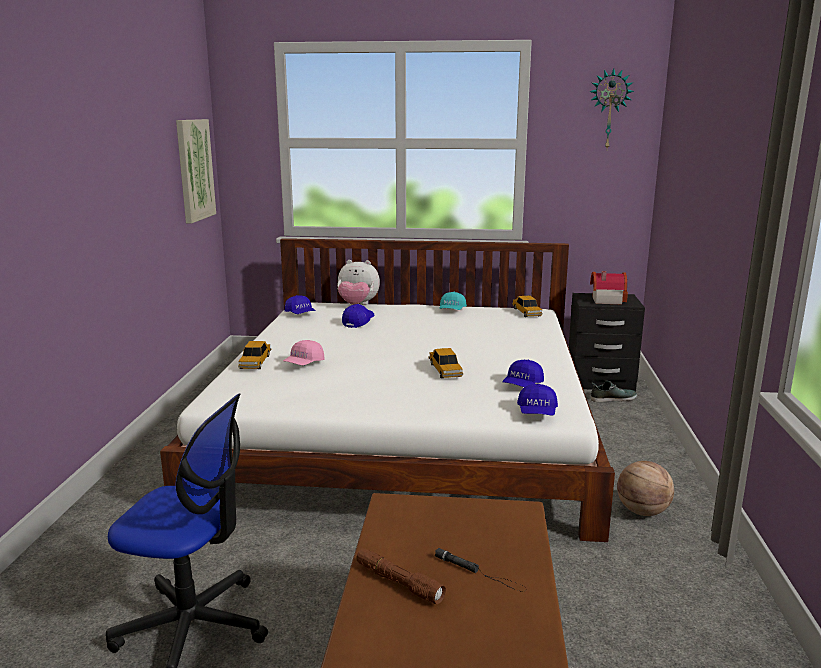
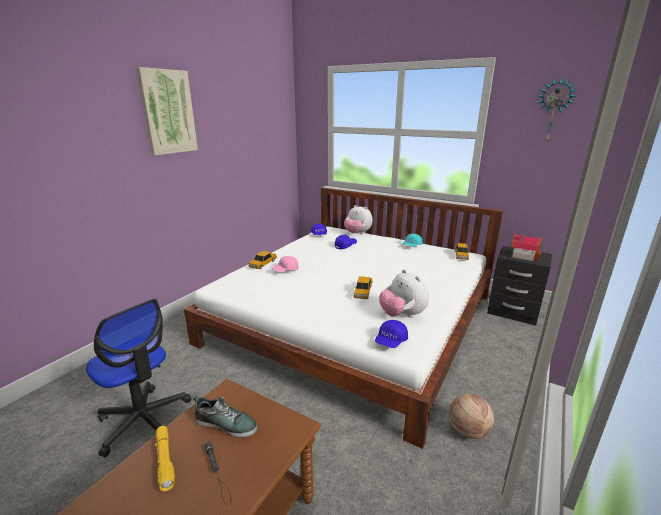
camera: 25 degrees right, 5 degrees up
(194, 170) = (274, 144): picture -> picture (168, 112)
(398, 582) = (165, 460): brown flashlight -> yellow flashlight
(522, 385) = (402, 315): blue cap -> plush toy
(613, 398) = (513, 328): shoe -> shoe (226, 424)

